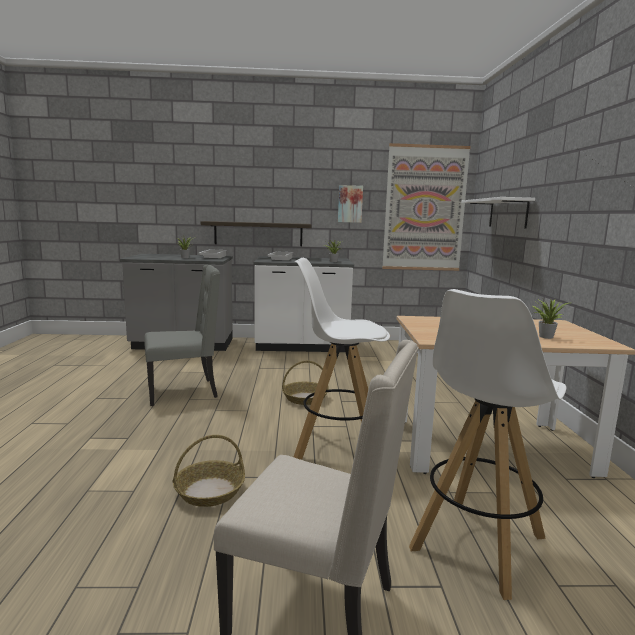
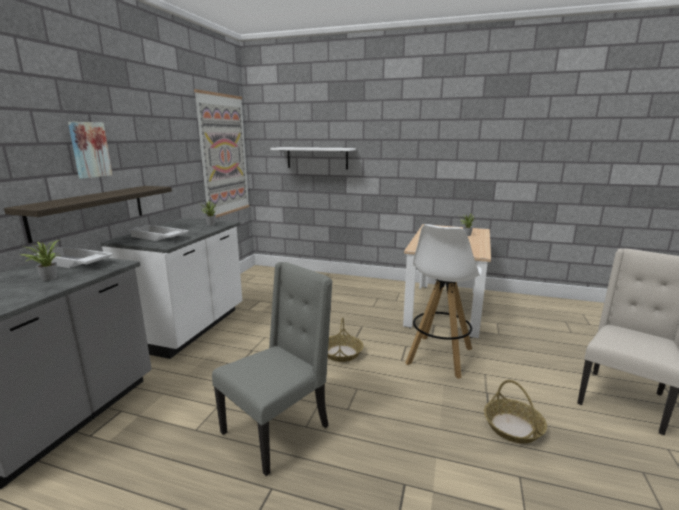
camera: 70 degrees left, 5 degrees up
(184, 391) = (278, 429): grey chair -> grey chair turned 45 degrees clockwise
(350, 204) = (175, 157): picture -> picture (89, 150)
(477, 543) = (547, 340): white stool -> none

